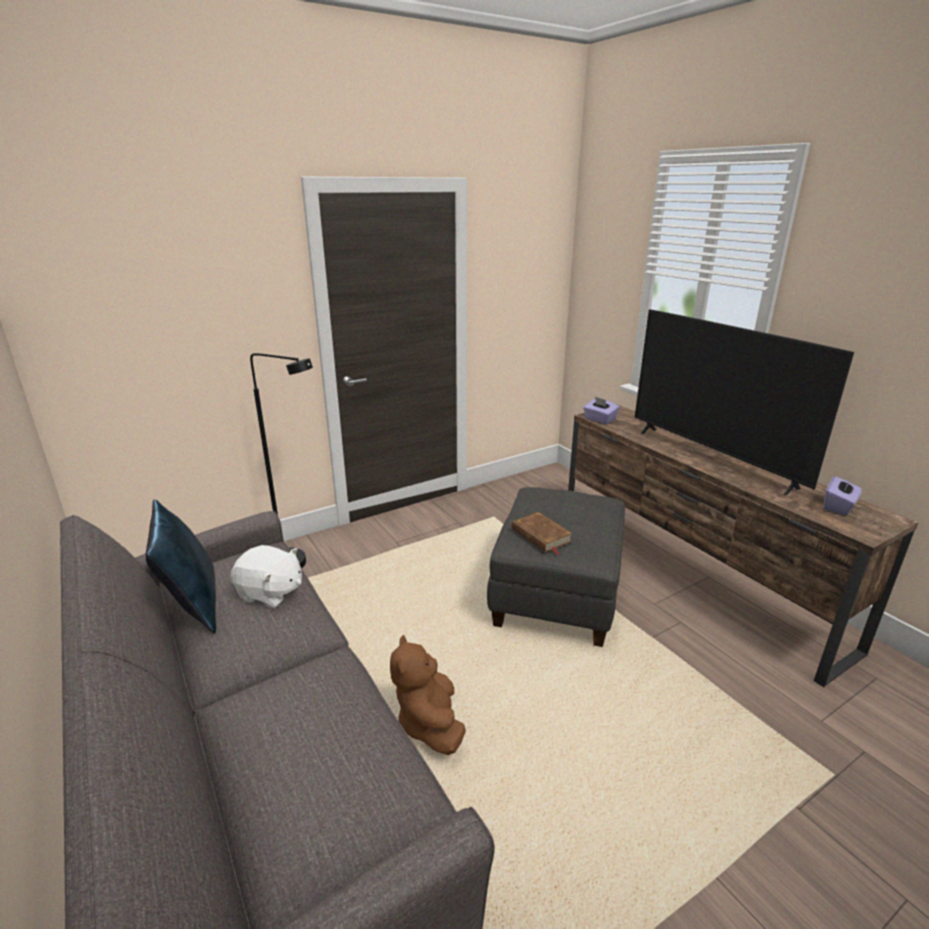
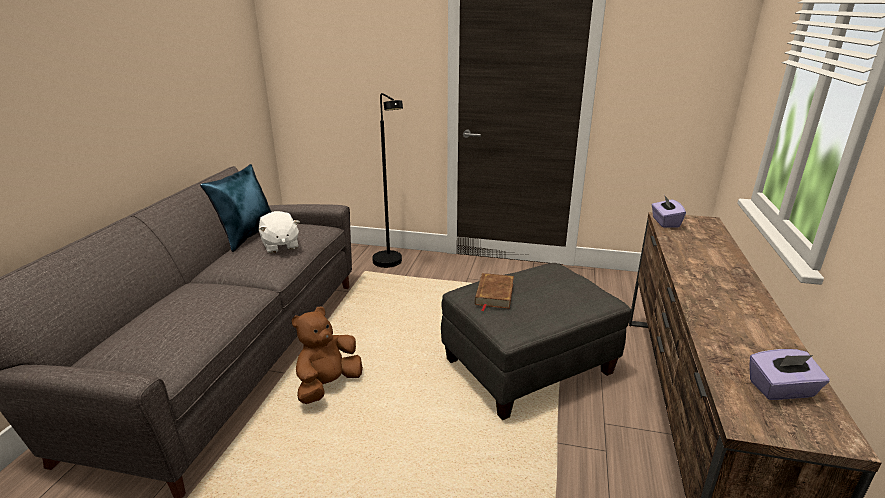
camera: 45 degrees right, 0 degrees up
(712, 458) = (718, 289): television -> none

